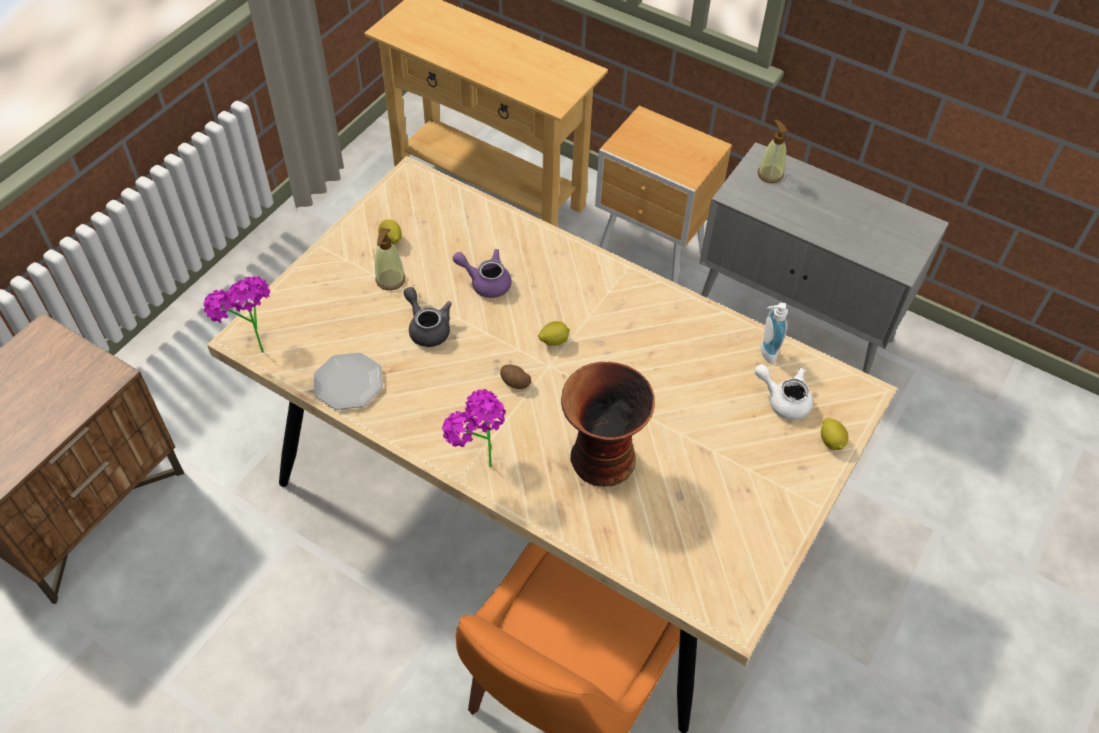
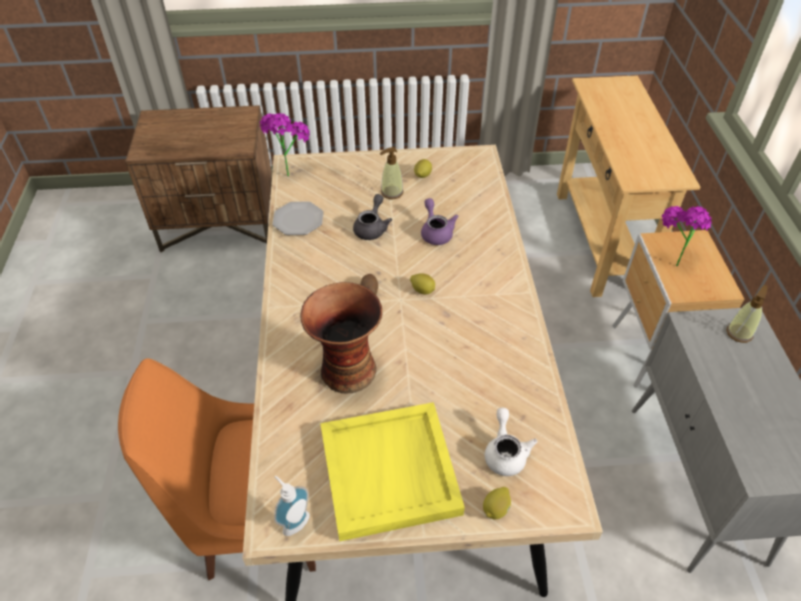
camera: 55 degrees right, 5 degrees down
(477, 461) = (290, 308): potted plant -> potted plant (672, 259)
(743, 493) = (391, 472): none -> yellow tray
(764, 352) = (539, 415): soap dispenser -> soap dispenser (293, 521)

